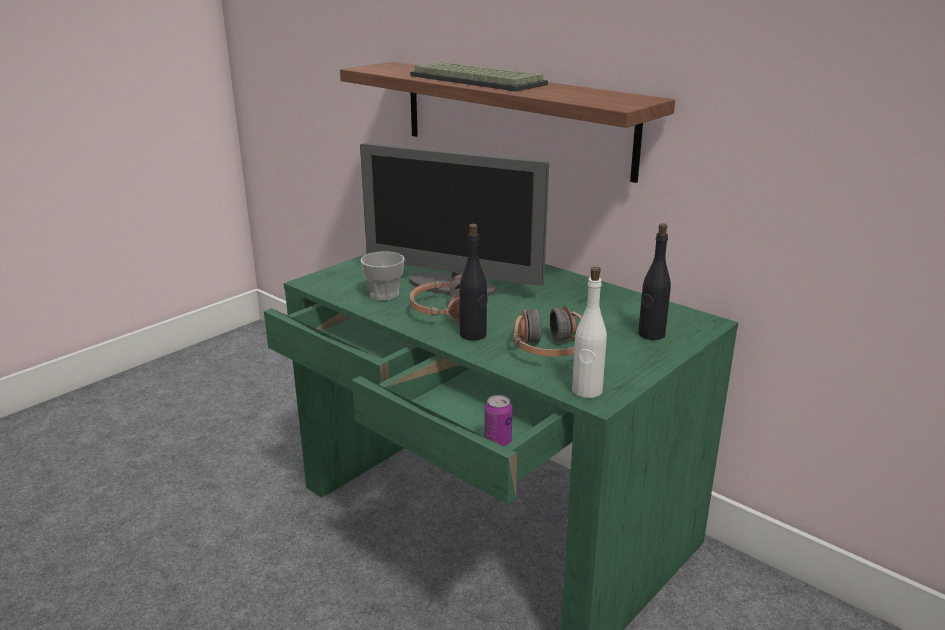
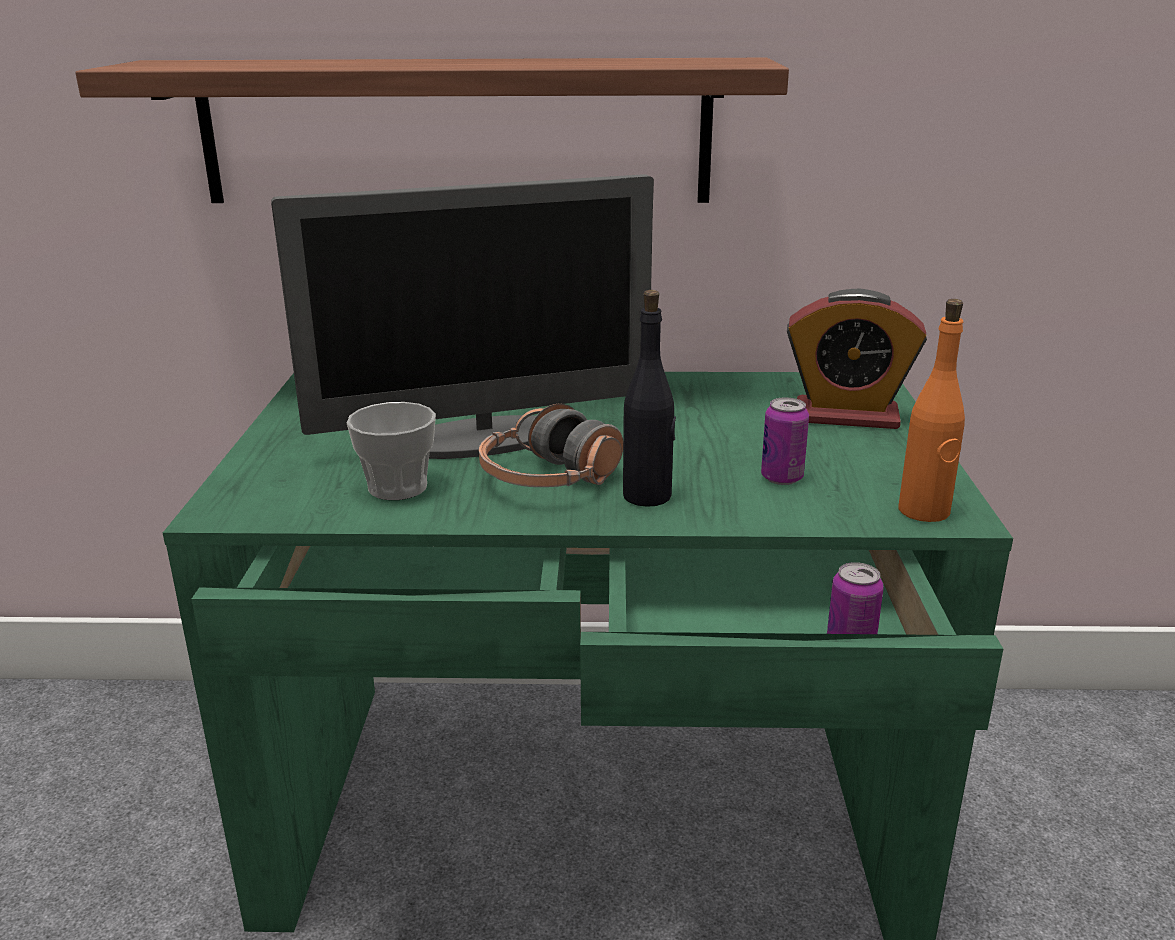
camera: 40 degrees left, 0 degrees up
(474, 80) = (408, 63): keyboard -> none
(550, 350) = (782, 478): headphones -> can
(587, 391) = (924, 511): white bottle -> orange bottle
(651, 334) = (846, 416): black bottle -> alarm clock

